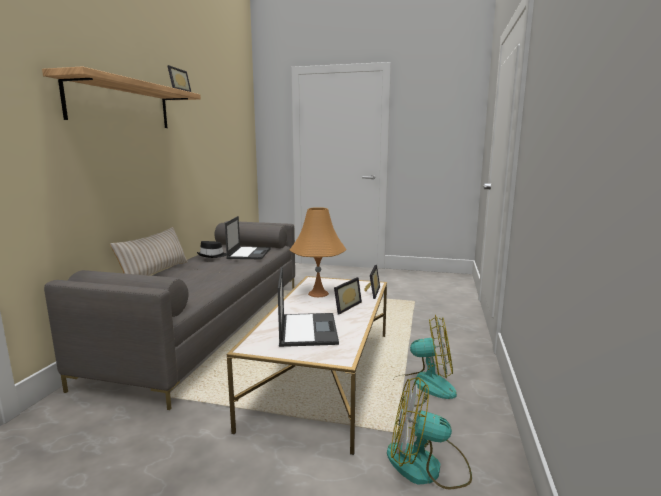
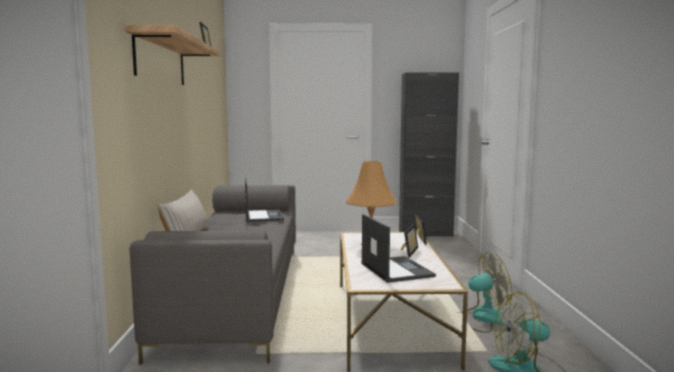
camera: 15 degrees left, 5 degrees down
(212, 255) = (227, 220): black hat -> none
(436, 276) = (425, 234): none -> black cabinet

